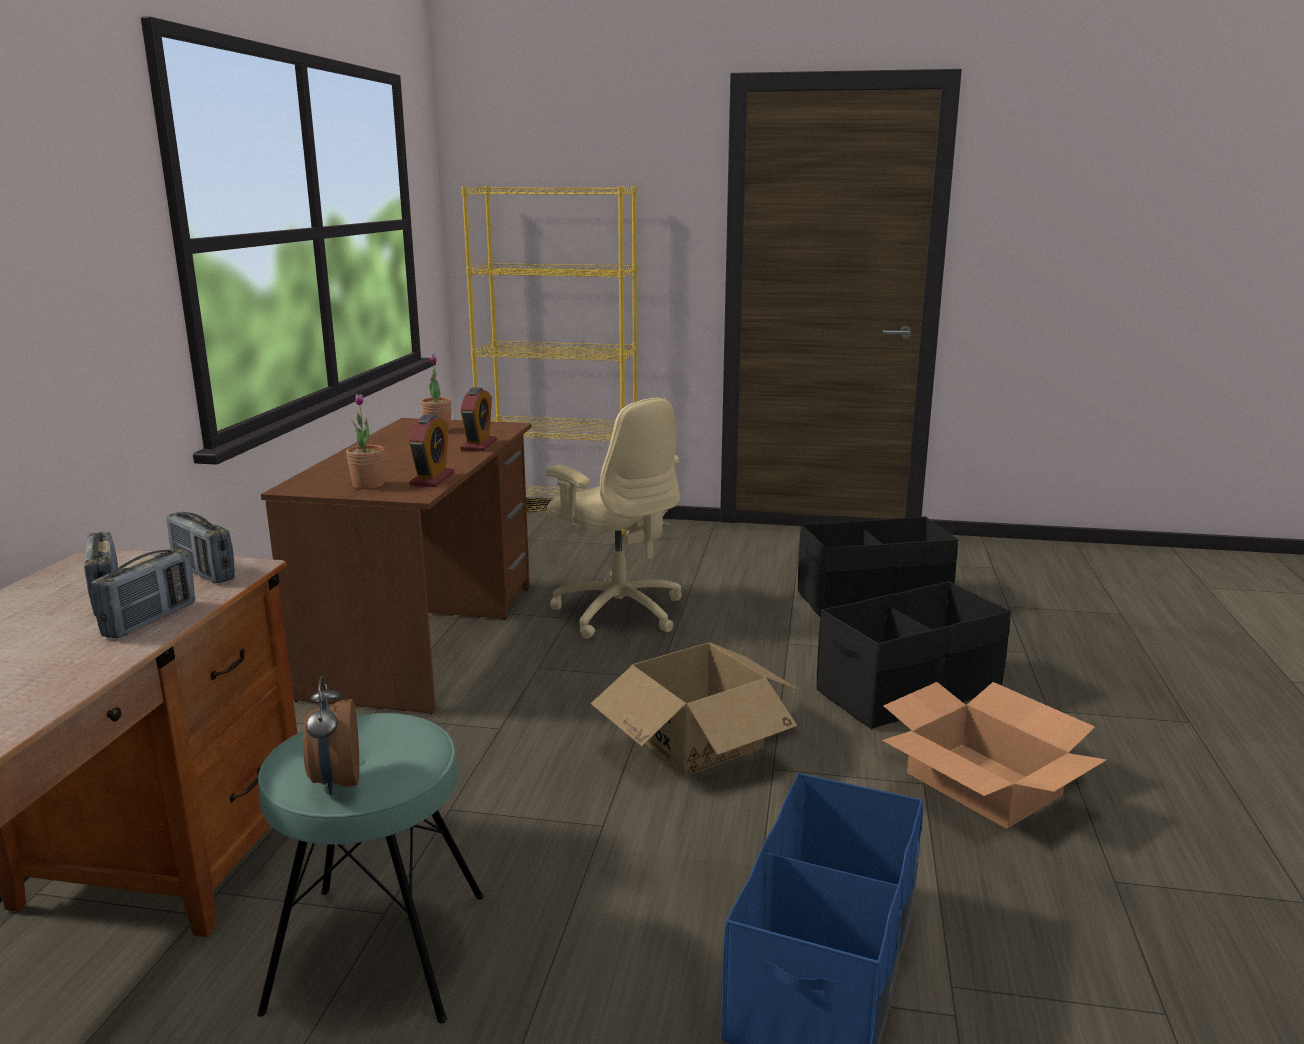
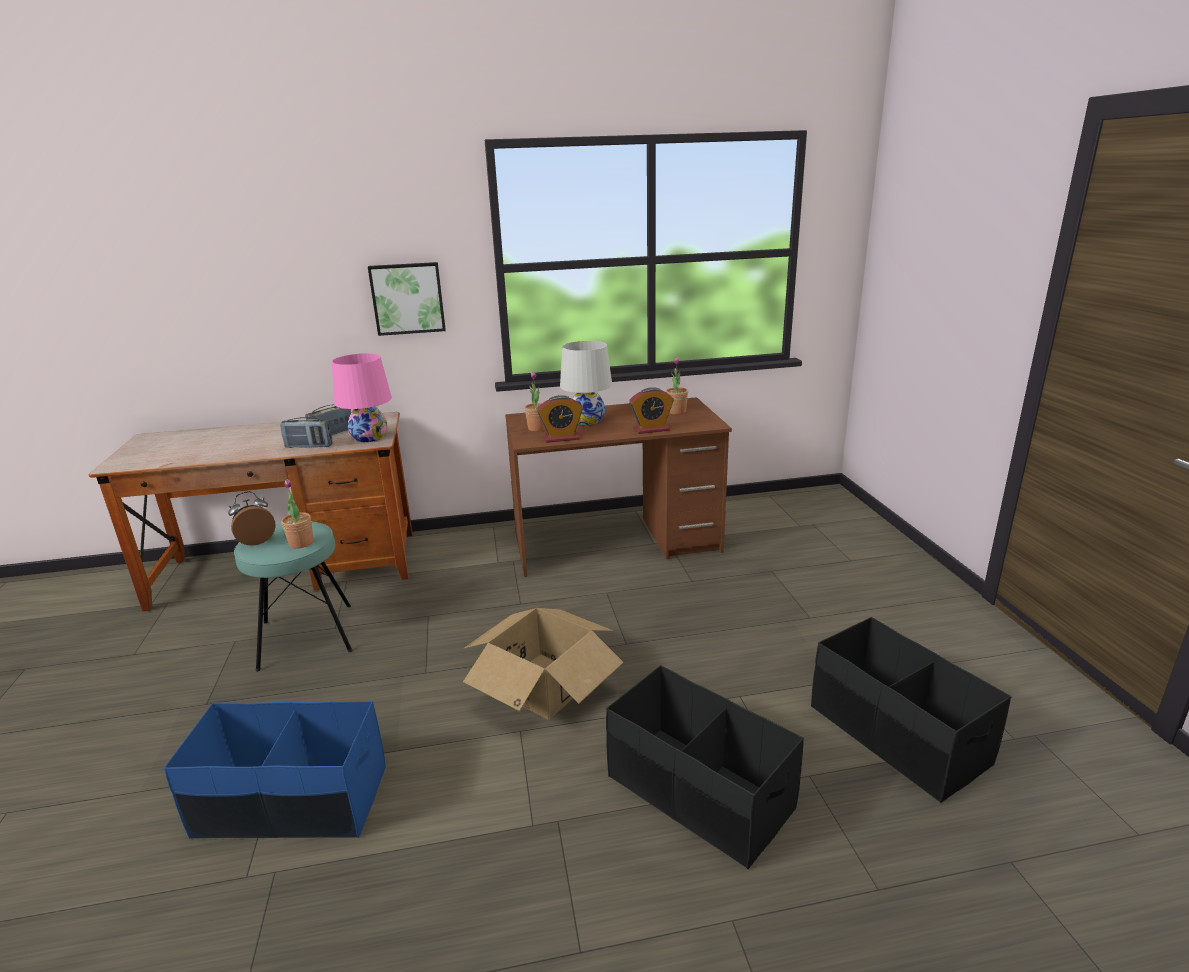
camera: 70 degrees right, 5 degrees up
(75, 308) = (408, 298): none -> picture
(204, 572) = (369, 437): radio -> pink table lamp
(388, 462) = (587, 420): none -> white table lamp
(408, 734) = (301, 543): none -> potted plant
(561, 524) = (860, 527): yellow bookcase -> none
(618, 611) = (722, 597): beige office chair -> none
(983, 784) = (547, 869): cardboard box -> none

